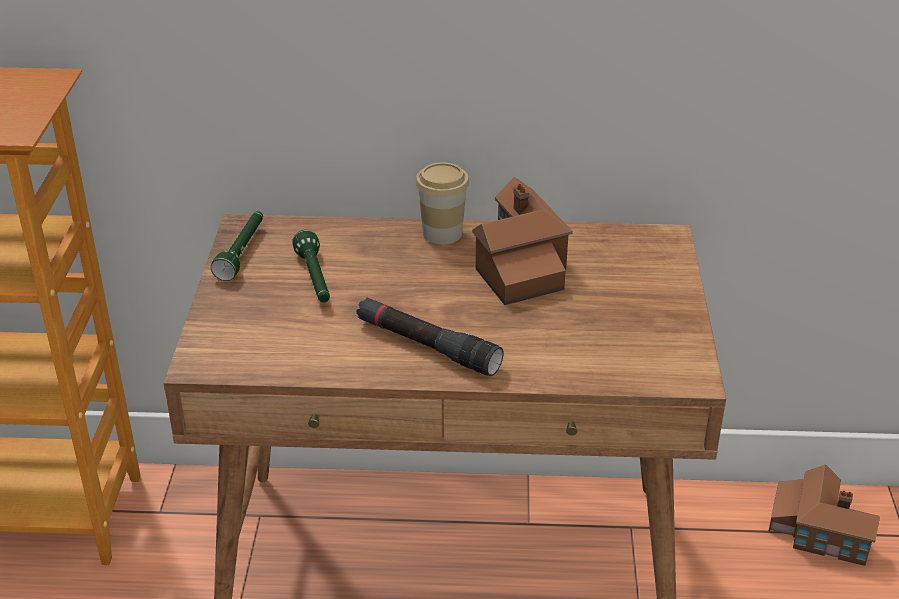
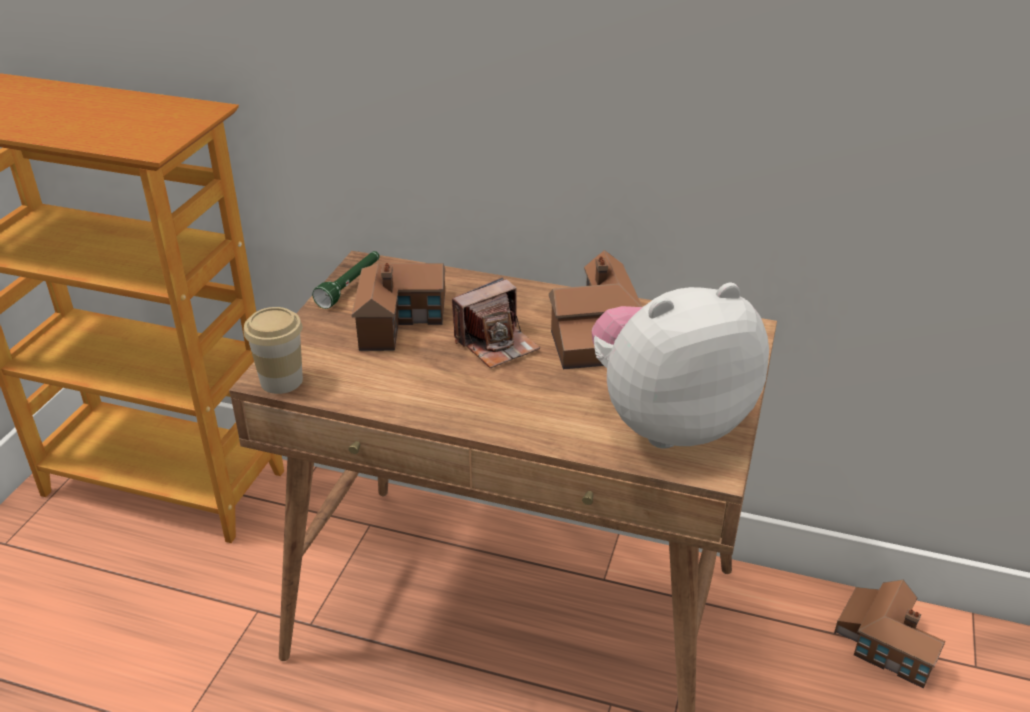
camera: 15 degrees right, 0 degrees up
(315, 279) = (402, 319): green flashlight -> toy house
(426, 290) = (496, 344): none -> camera
(427, 346) = (474, 396): black flashlight -> none
(442, 233) = (535, 295): cup -> cup (281, 381)
(628, 339) = (667, 421): none -> plush toy

